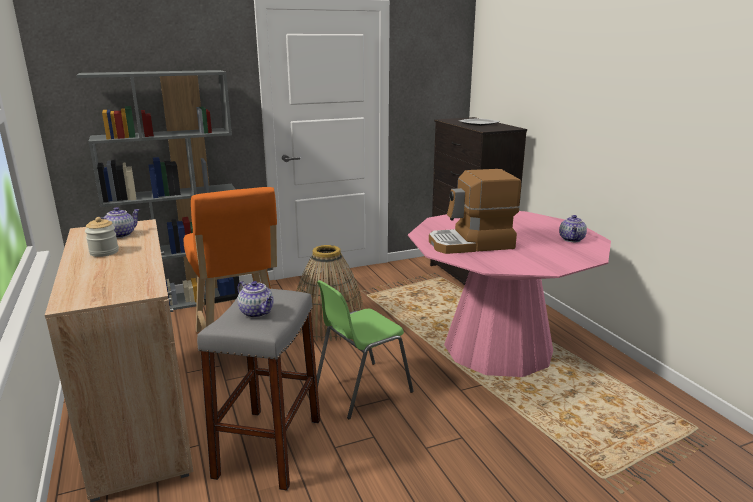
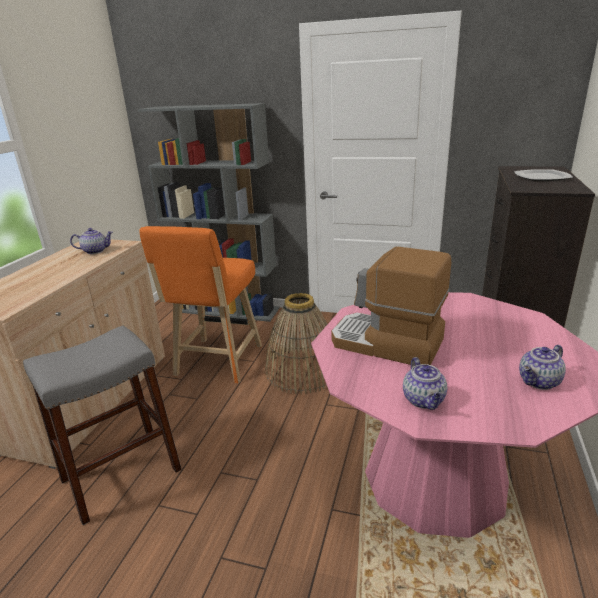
camera: 40 degrees right, 5 degrees up
(104, 252) = (57, 265): jar -> none
(257, 312) = (83, 356): teapot -> teapot (424, 400)
(361, 390) = (246, 456): green chair -> none

